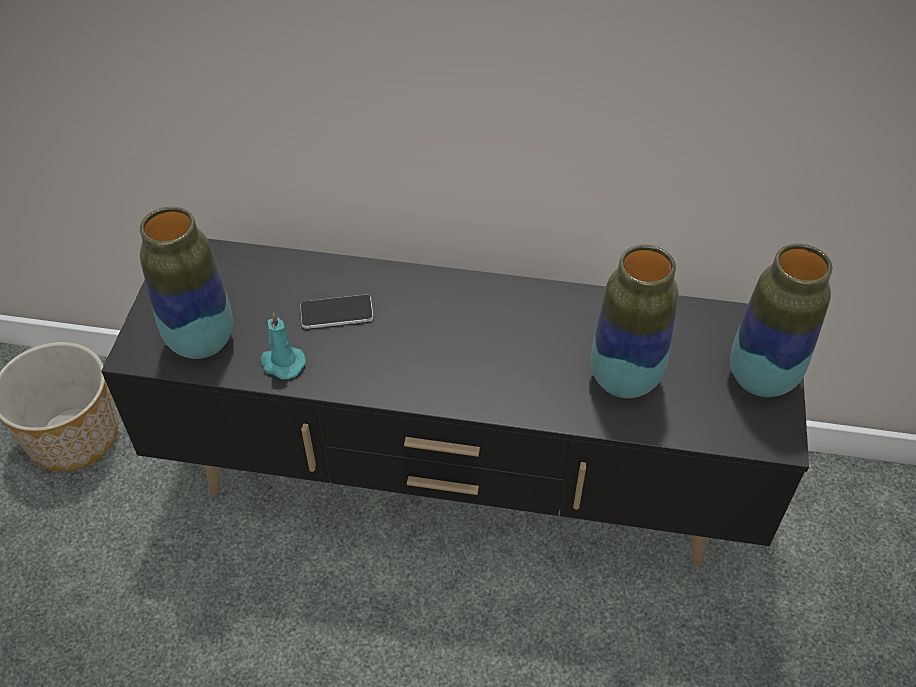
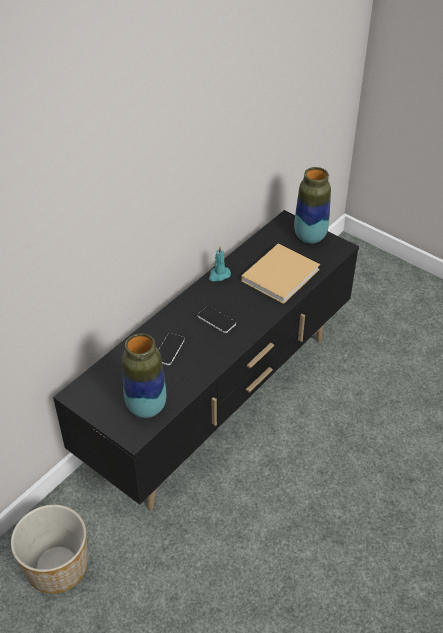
camera: 60 degrees left, 5 degrees down
(282, 363) = (185, 381): turquoise candle -> turquoise candle (219, 275)
(442, 340) = (216, 320): none -> phone
(624, 379) = (281, 274): vase -> beige book

